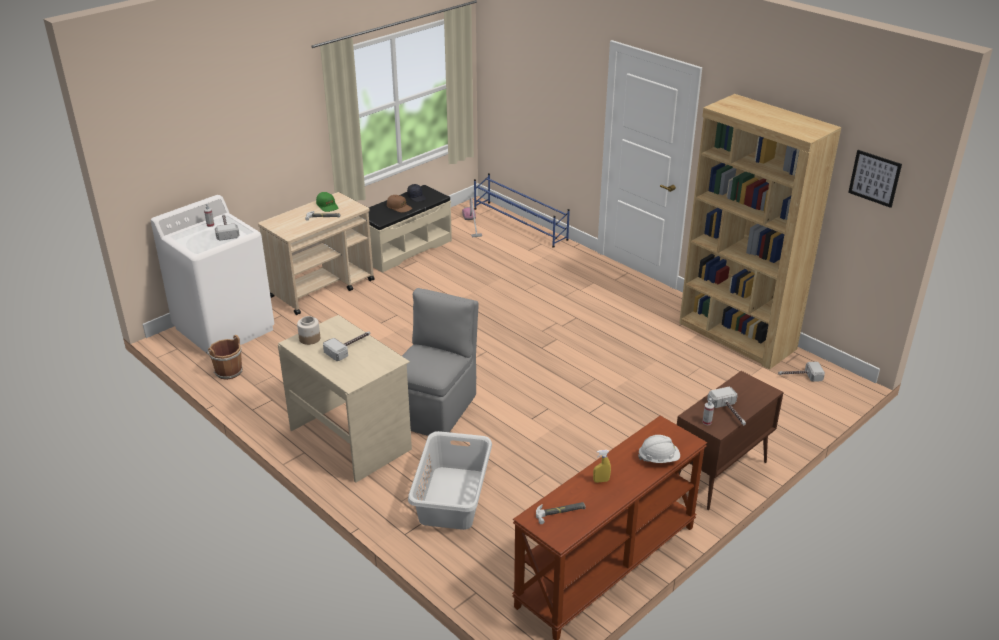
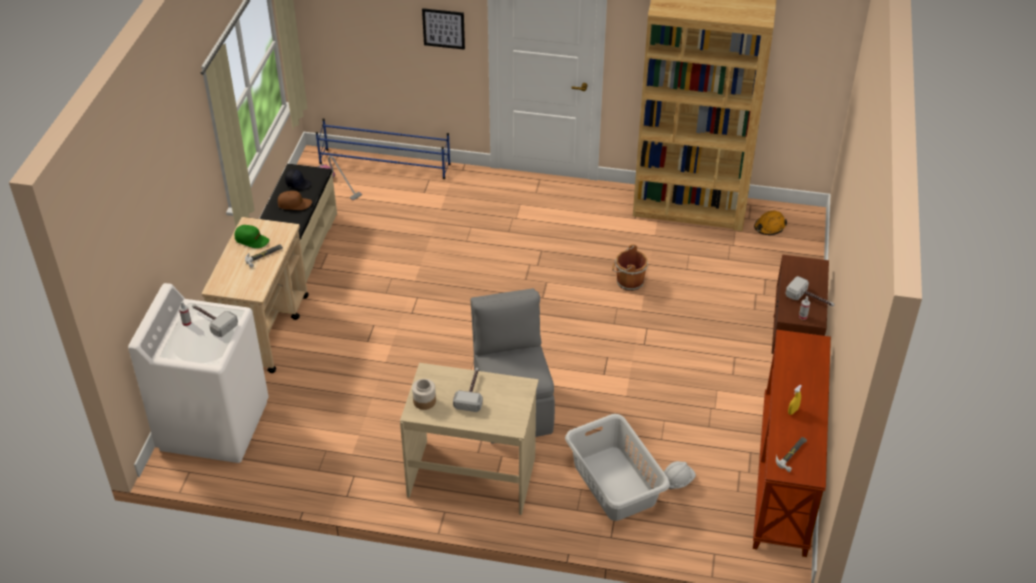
camera: 35 degrees left, 10 degrees up
(227, 371) = (274, 469): brown bucket -> brown bucket (628, 282)
(658, 459) = (813, 369): white hard hat -> white hard hat (677, 480)
(799, 376) = (769, 227): hammer -> orange hard hat
(874, 178) = (812, 36): picture -> picture (443, 28)

